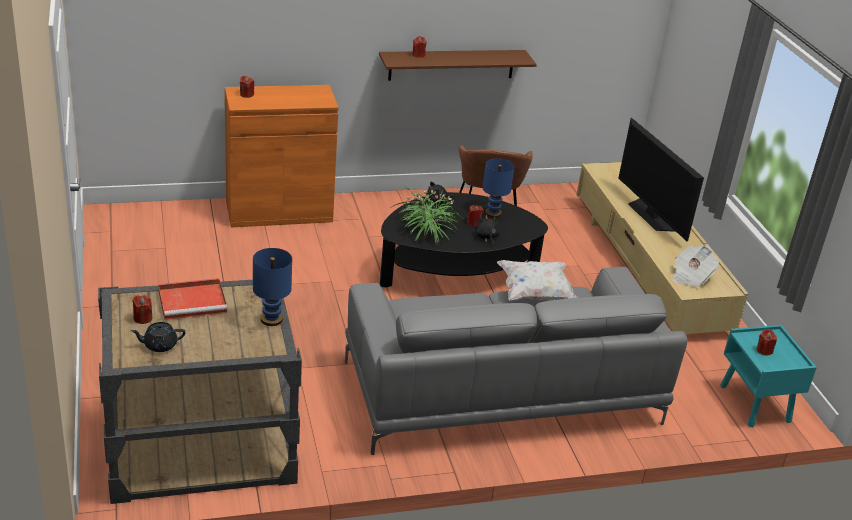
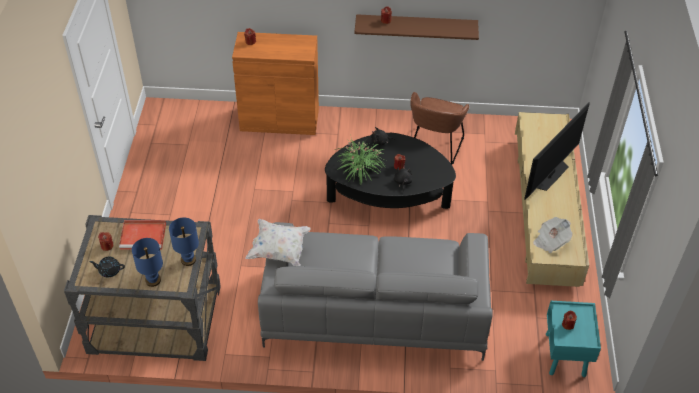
camera: 20 degrees right, 15 degrees up
(493, 213) = (418, 159): blue table lamp -> blue table lamp (152, 280)
(535, 293) = (411, 244): white pillow -> white pillow (279, 250)
(651, 215) = (549, 174): television -> television turned 135 degrees counterclockwise

